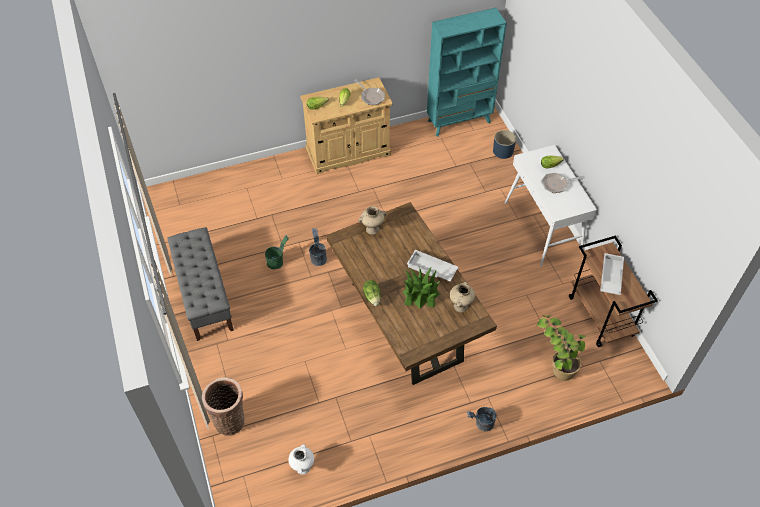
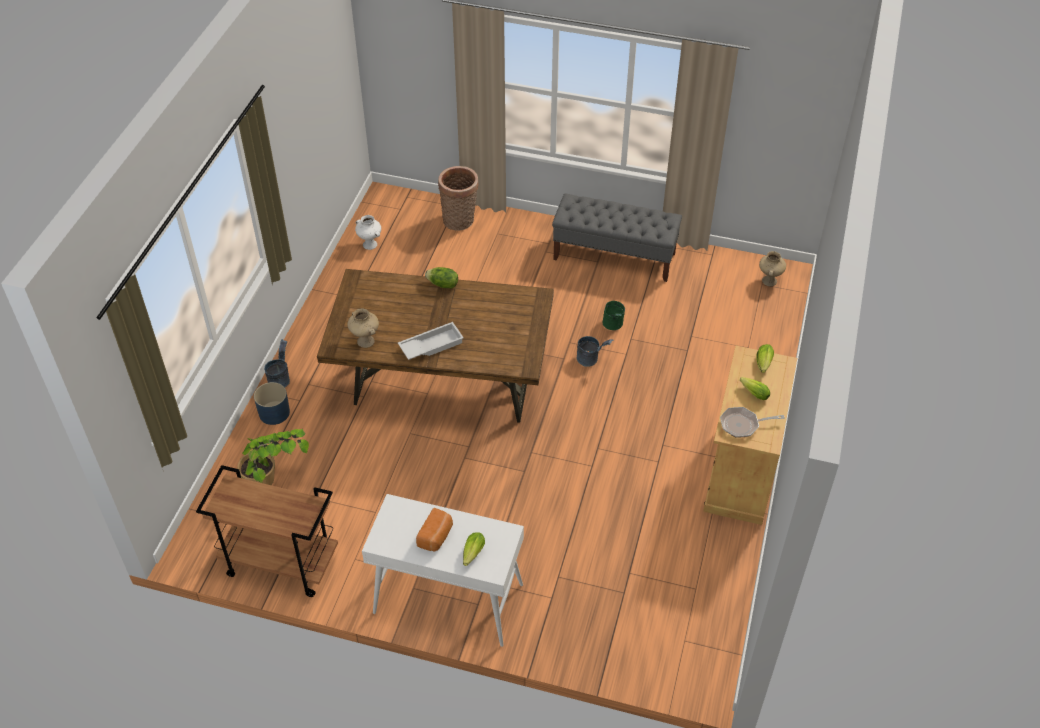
camera: 125 degrees right, 5 degrees down
(372, 230) = (527, 326): beige vase -> beige vase (769, 280)
(420, 293) = (411, 320): potted plant -> none
(459, 121) = (714, 634): turquoise bookcase -> none
(502, 151) = (615, 649): blue planter -> blue planter (274, 413)
(557, 184) = (436, 536): frying pan -> bread
(610, 276) = (271, 501): white tray -> none

